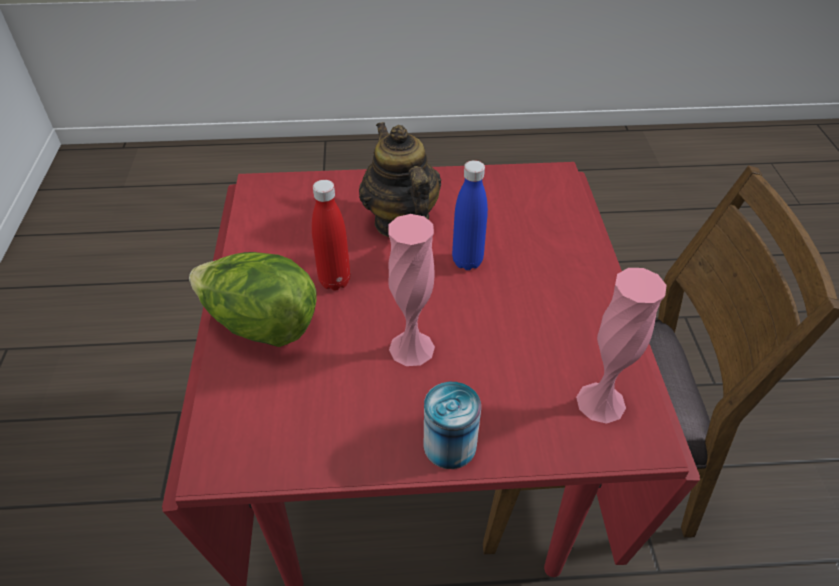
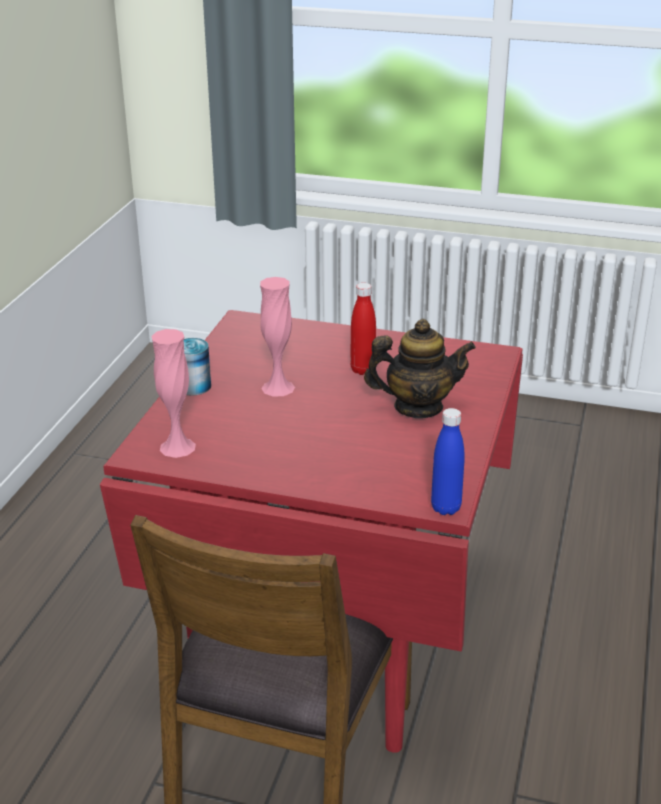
camera: 110 degrees right, 15 degrees down
(261, 325) = (336, 340): lettuce -> none
(467, 261) = (350, 427): blue bottle -> blue bottle (445, 508)

